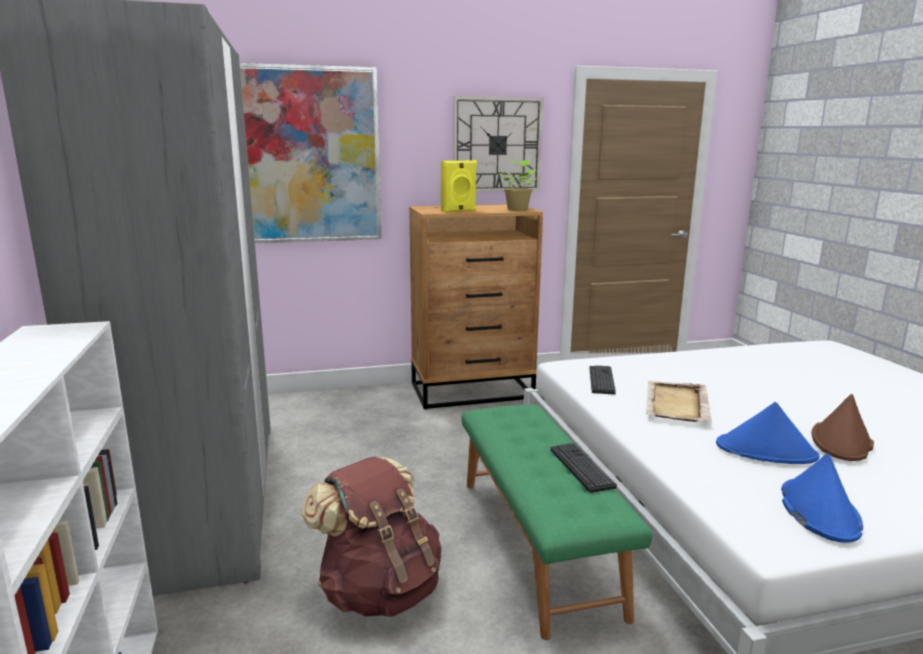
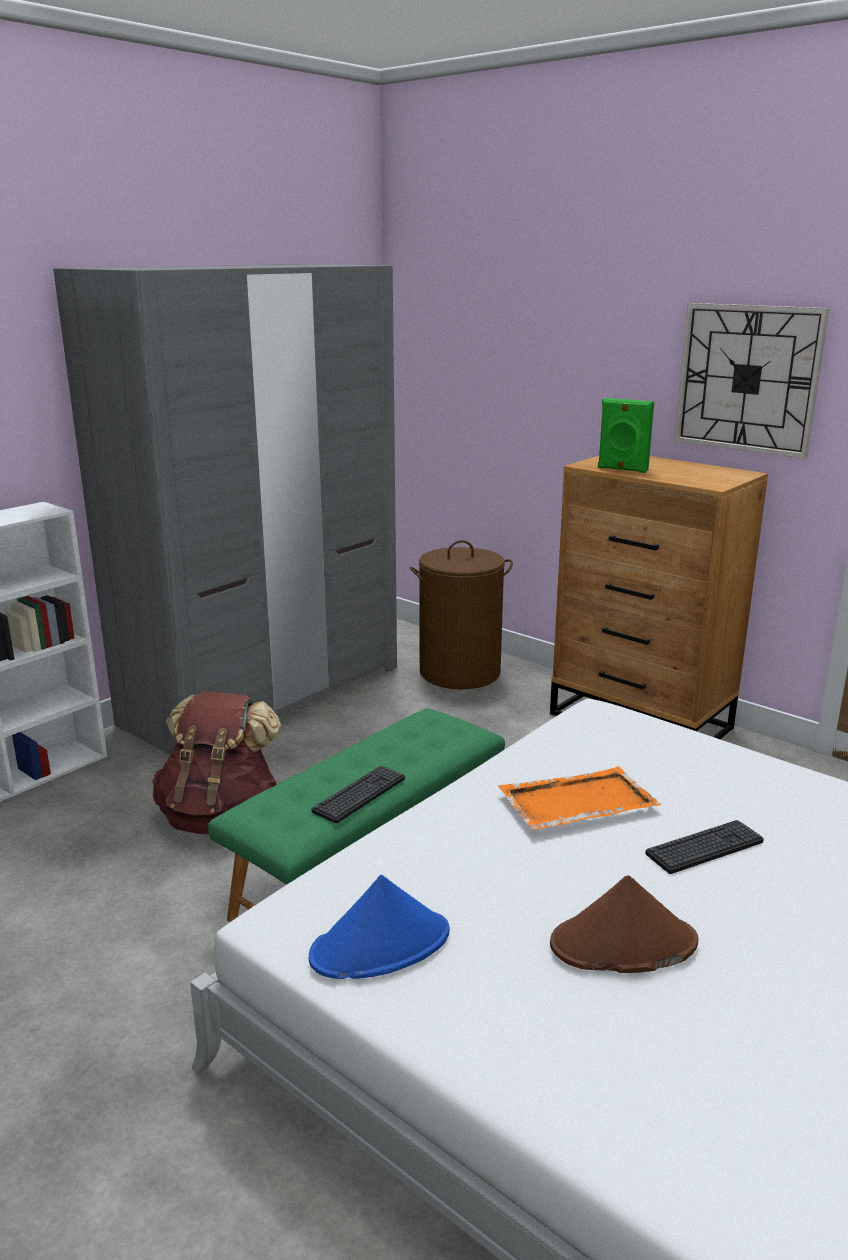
camera: 55 degrees right, 5 degrees up
(312, 156) = (520, 373): picture -> none
(320, 412) = (460, 672): none -> brown laundry basket
(458, 211) = (622, 469): yellow speaker -> green speaker
(518, 209) = (711, 481): potted plant -> none
(601, 380) = (584, 742): keyboard -> keyboard (704, 847)
(676, 404) = (576, 802): beige tray -> orange tray
(766, 451) = (511, 888): blue hat -> none

